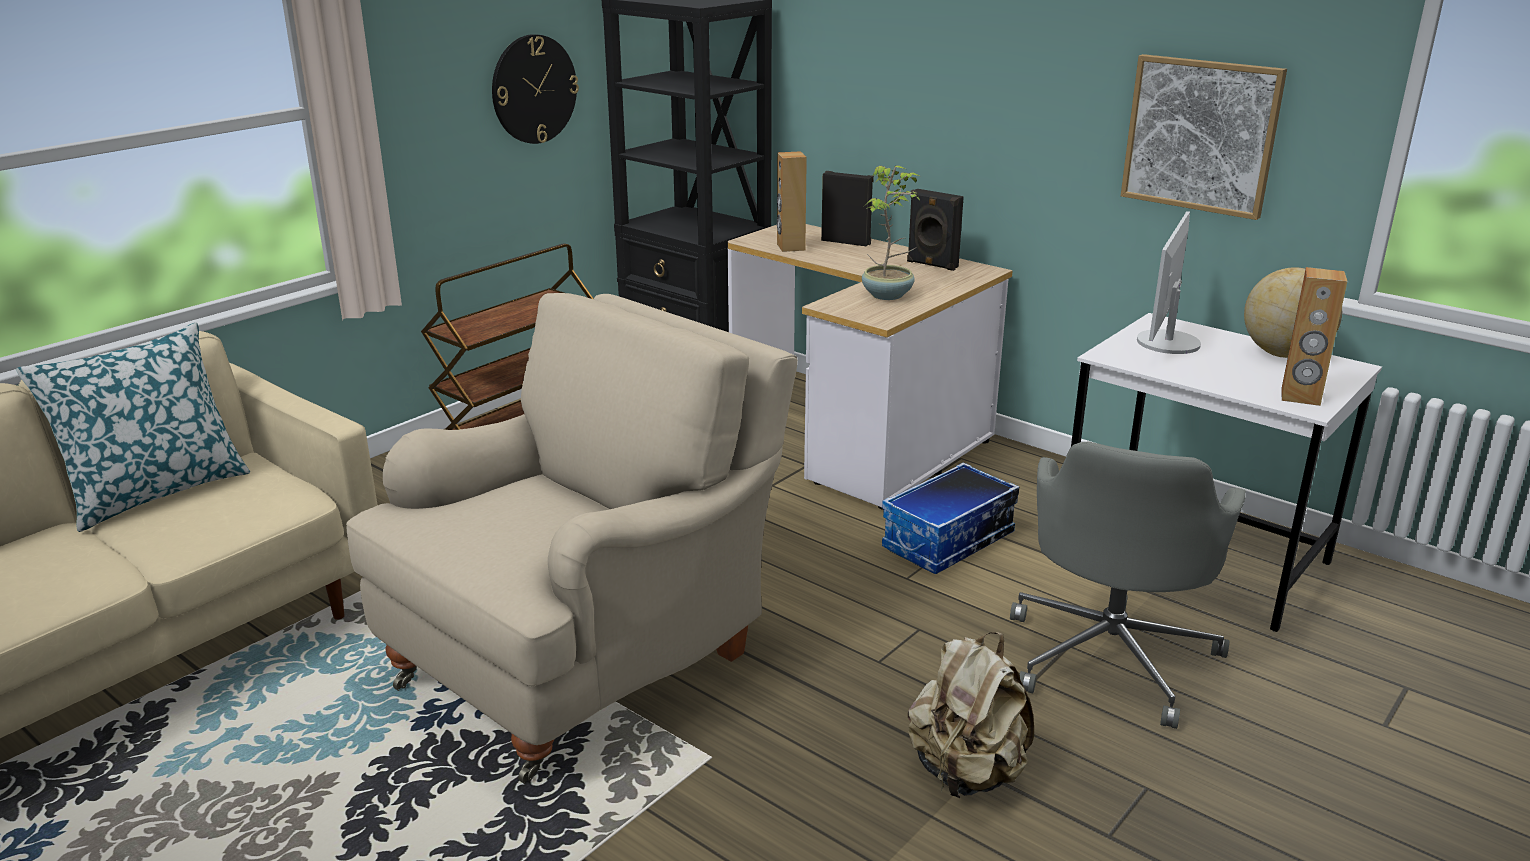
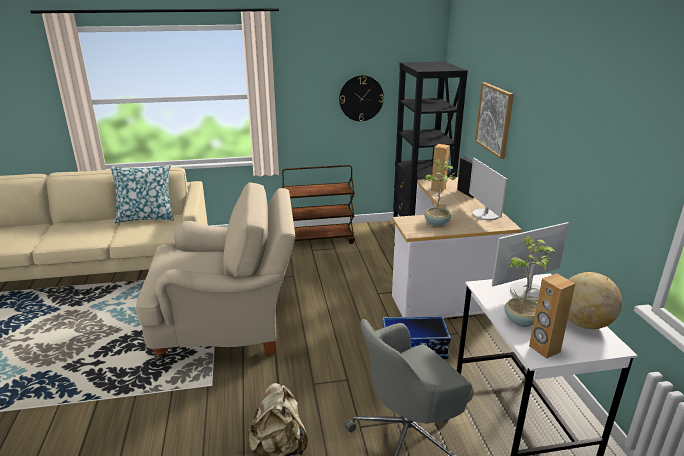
camera: 40 degrees right, 0 degrees up
(931, 265) = (485, 215): black speaker -> monitor
(1201, 135) = (597, 180): picture -> picture (494, 119)
(1225, 377) = (523, 321): none -> potted plant

